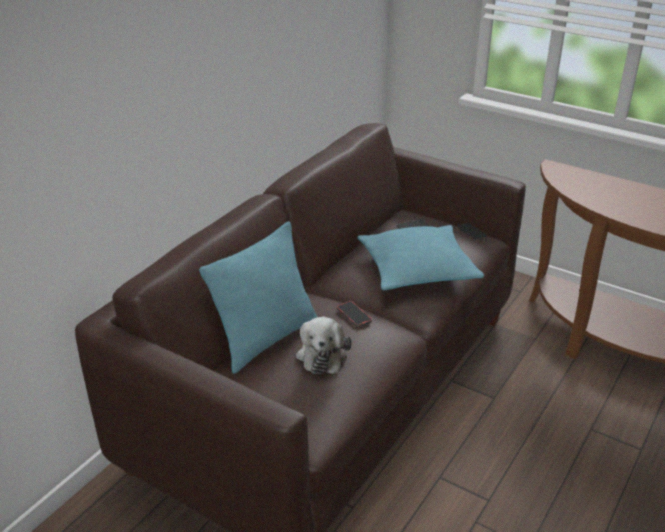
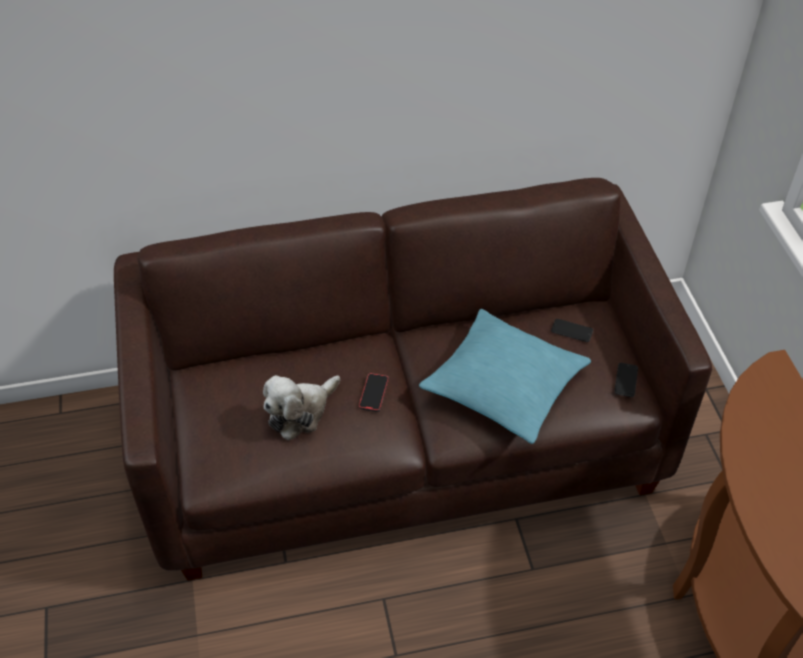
camera: 45 degrees right, 15 degrees up
(266, 339) = (281, 363): turquoise pillow -> none

